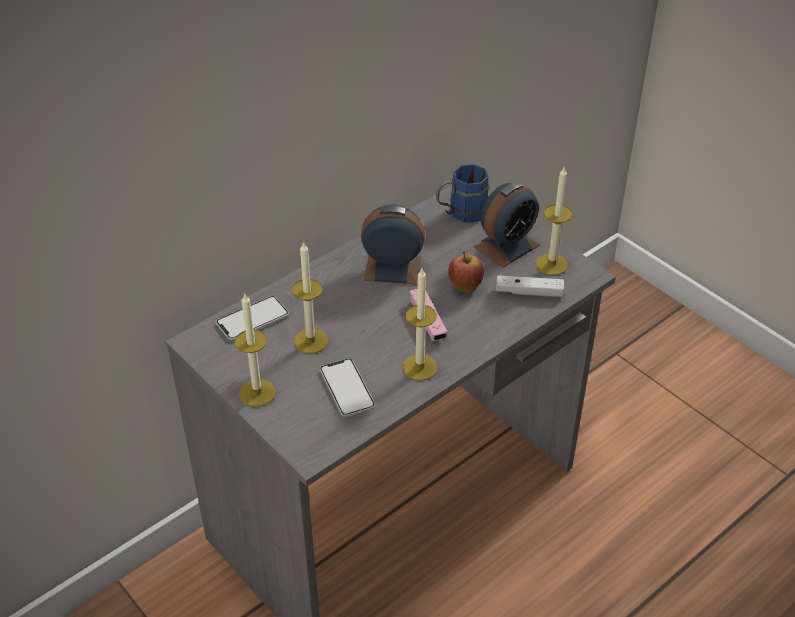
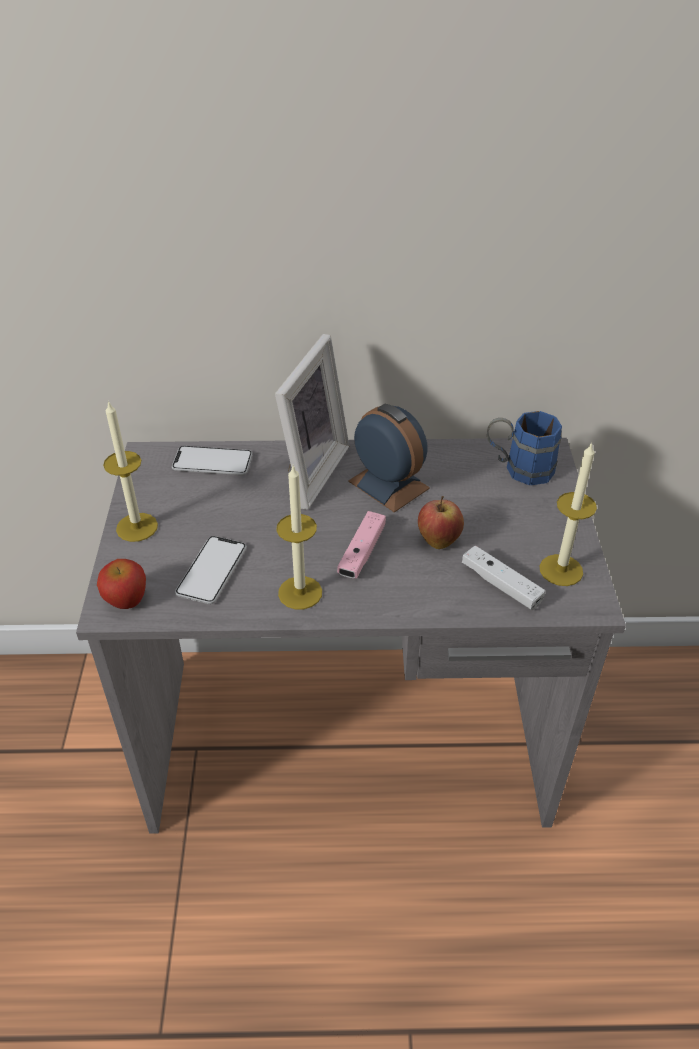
camera: 40 degrees right, 0 degrees up
(310, 341) = (235, 509): candle -> none
(313, 440) = (126, 599): none -> apple
(328, 289) = (307, 471): none -> picture frame
(506, 246) = (531, 524): alarm clock -> none

